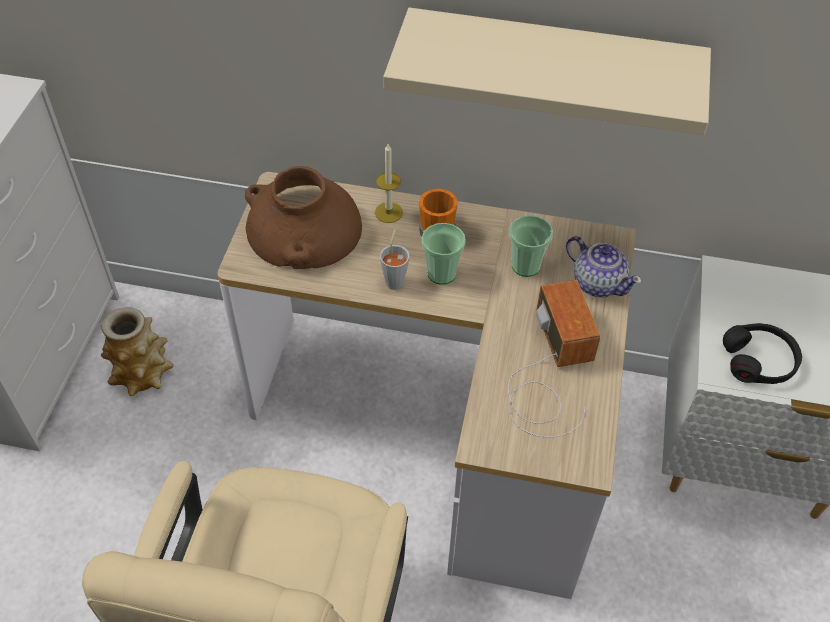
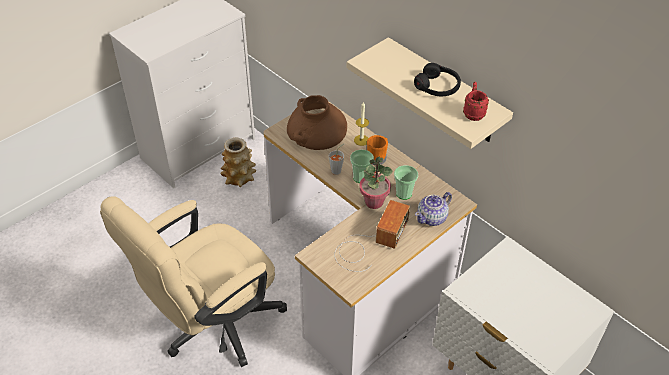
camera: 35 degrees right, 5 degrees down
(495, 302) = (374, 202): none -> potted plant
(598, 282) = (432, 218): teapot -> teapot turned 60 degrees clockwise
(660, 74) = (473, 113): none -> red mug
(759, 360) = (487, 296): black headphones -> black headphones (437, 87)

